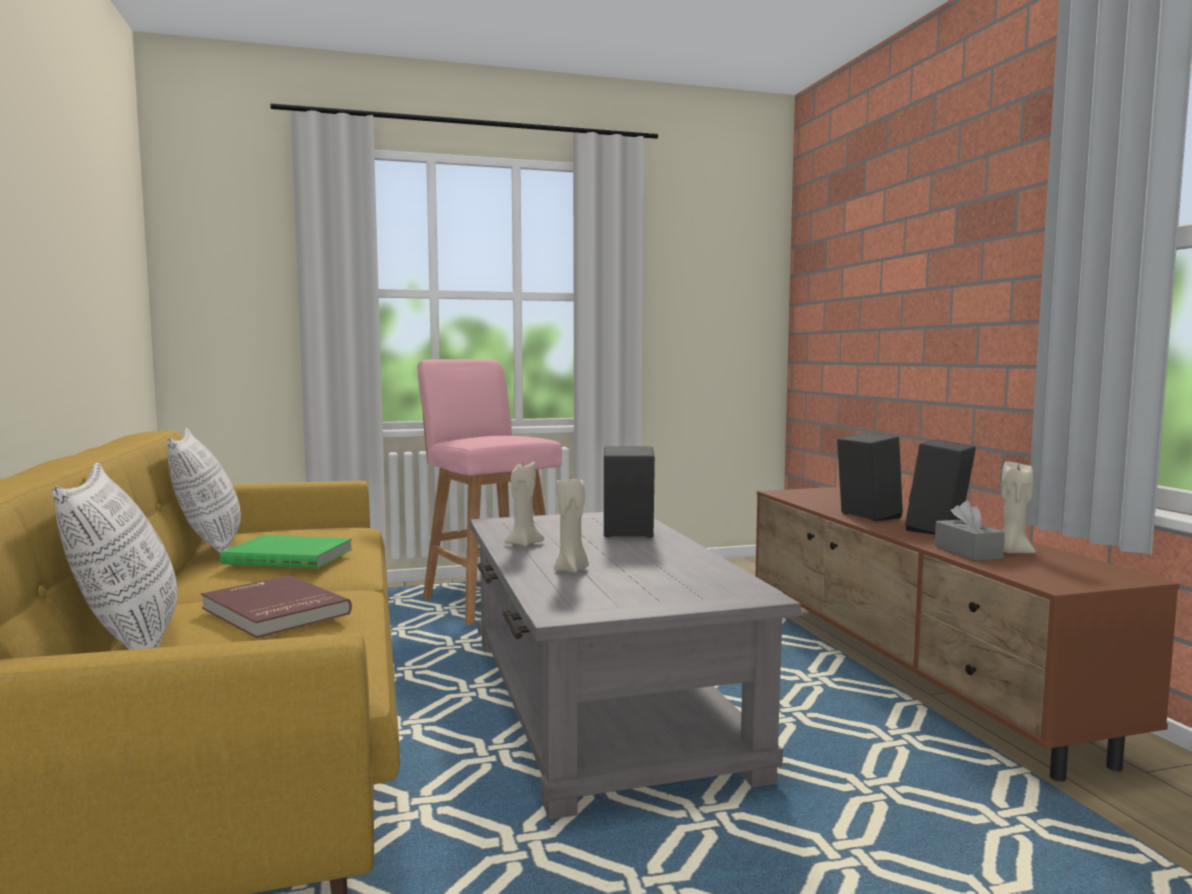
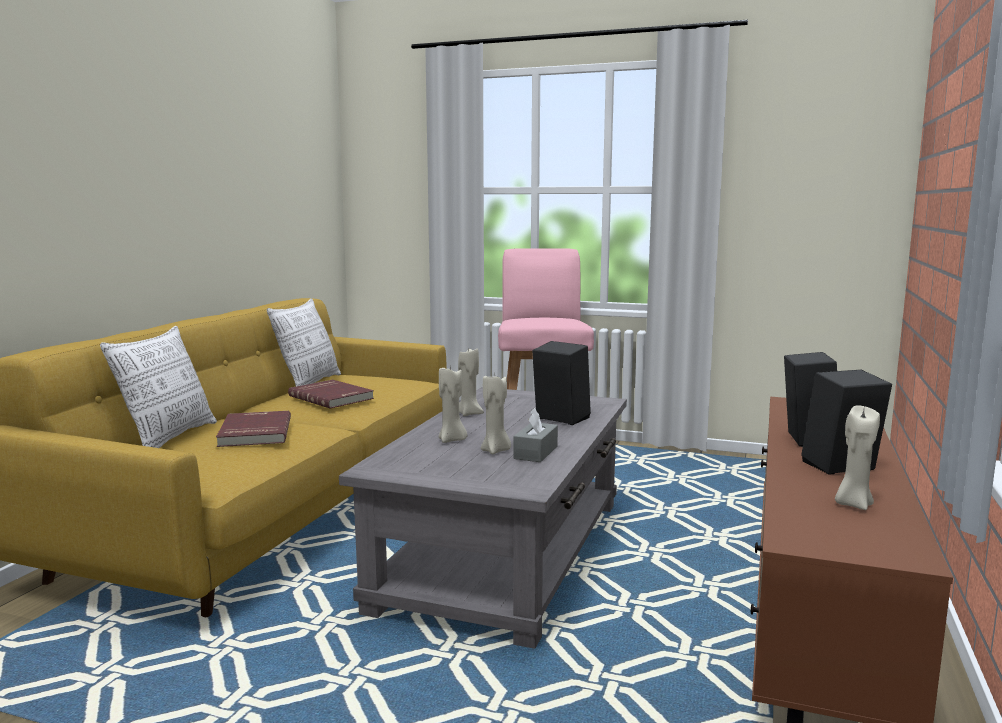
camera: 35 degrees right, 5 degrees up
(290, 556) = (332, 397): green book -> red book
(641, 571) = (496, 451): none -> beige candle
(967, 552) = (801, 494): grey tissue box -> grey tissue box (536, 452)

